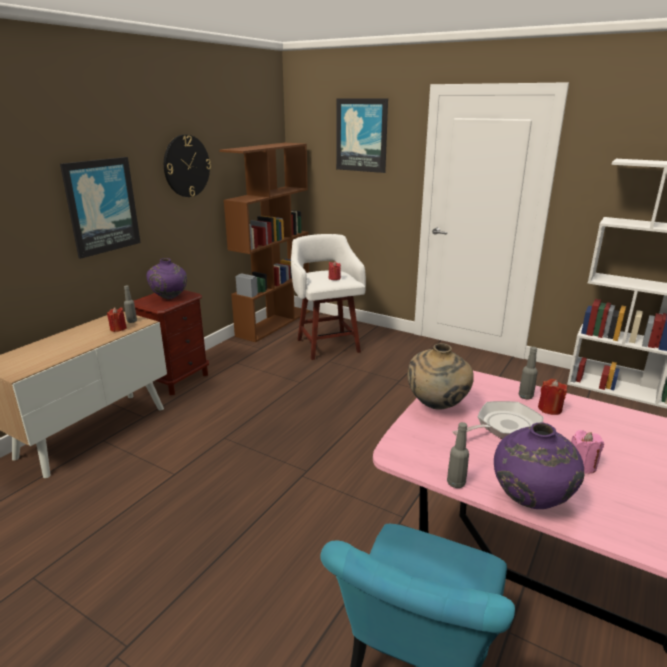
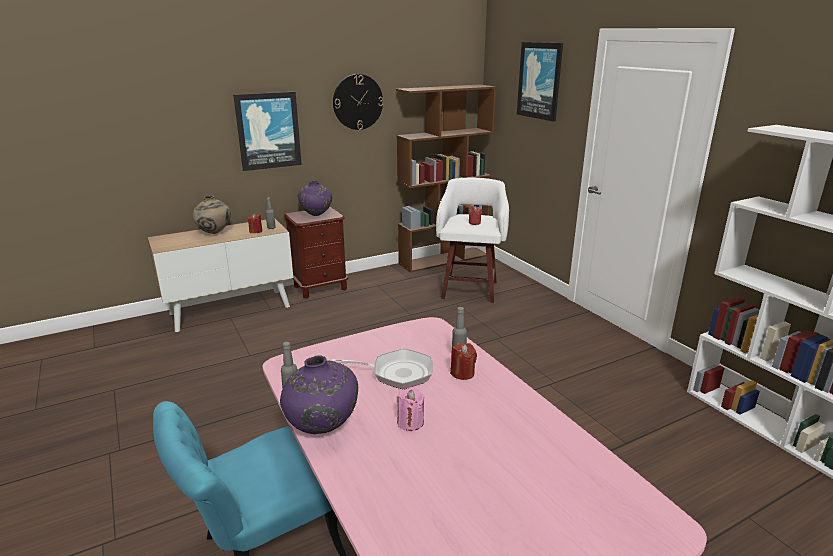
camera: 30 degrees right, 0 degrees up
(437, 407) = (369, 342): beige vase -> beige vase (215, 233)

